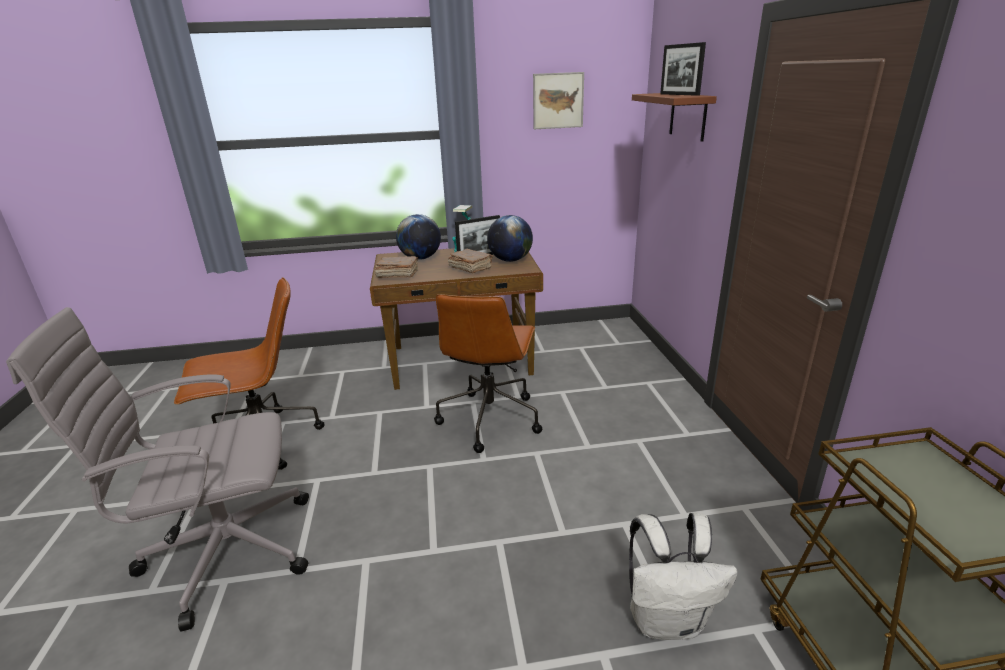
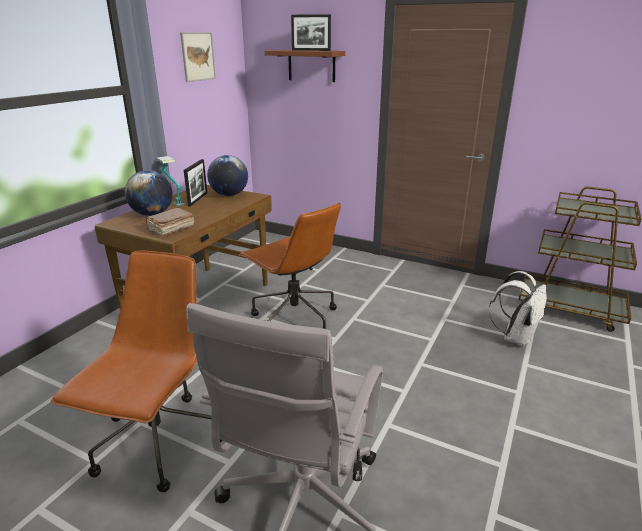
camera: 55 degrees left, 0 degrees up
(470, 268) = (216, 207): brown book -> none

